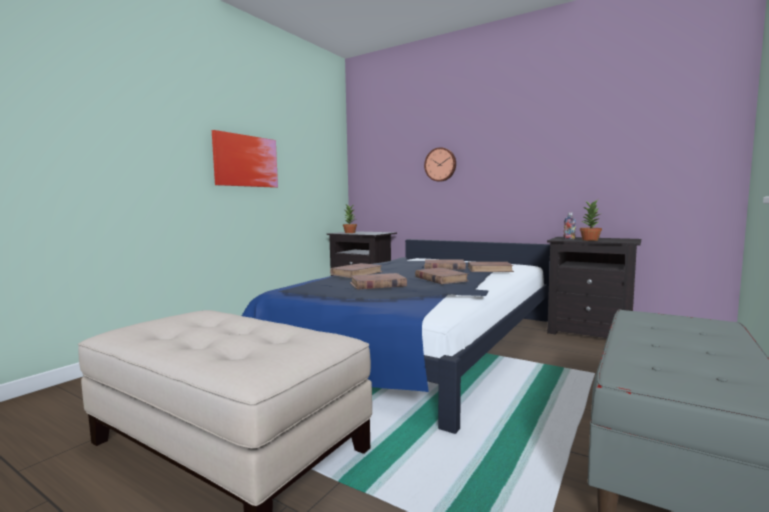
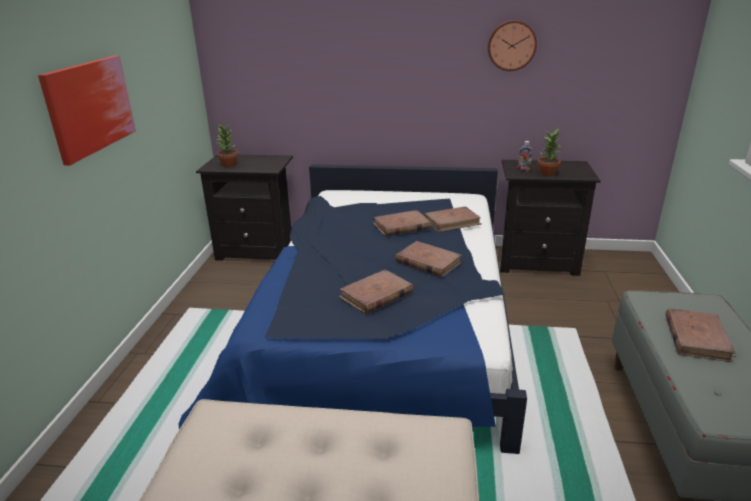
camera: 25 degrees left, 20 degrees up
(357, 273) = (320, 267): brown book -> brown book (696, 337)
(440, 164) = (352, 64): wall clock -> wall clock (511, 45)

